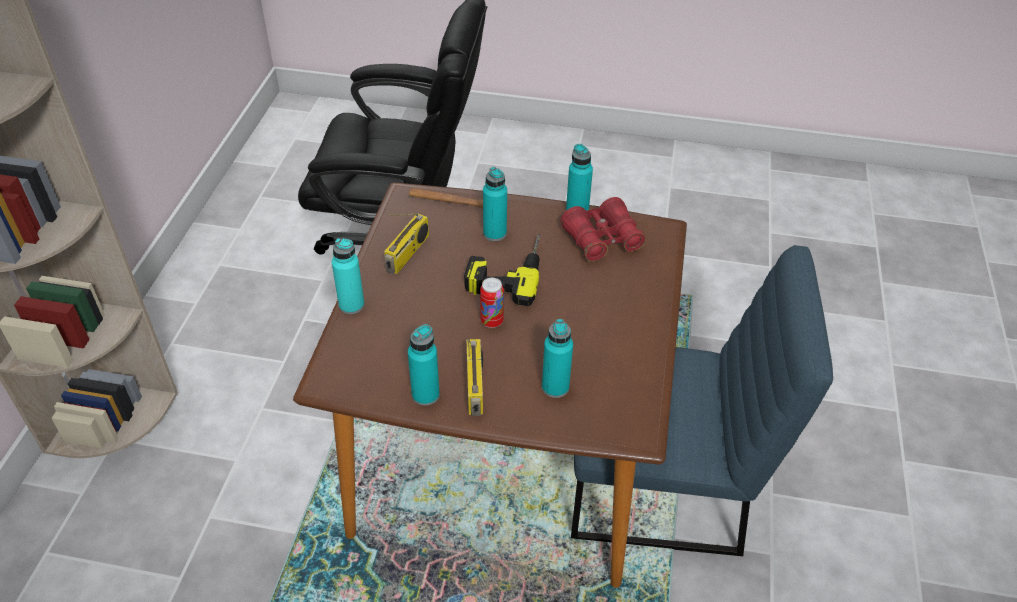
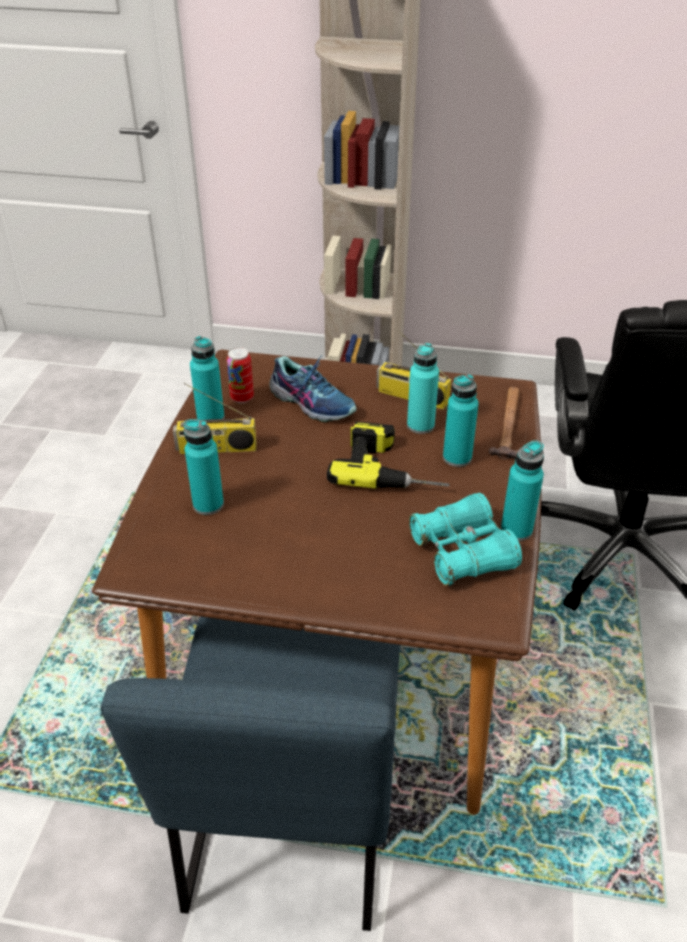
camera: 90 degrees right, 5 degrees down
(351, 305) = (332, 368): turquoise bottle -> turquoise bottle (420, 425)
(408, 319) = (312, 402): none -> shoe
(492, 321) = (309, 458): can -> can (242, 398)
(602, 239) = (462, 552): red binoculars -> turquoise binoculars

